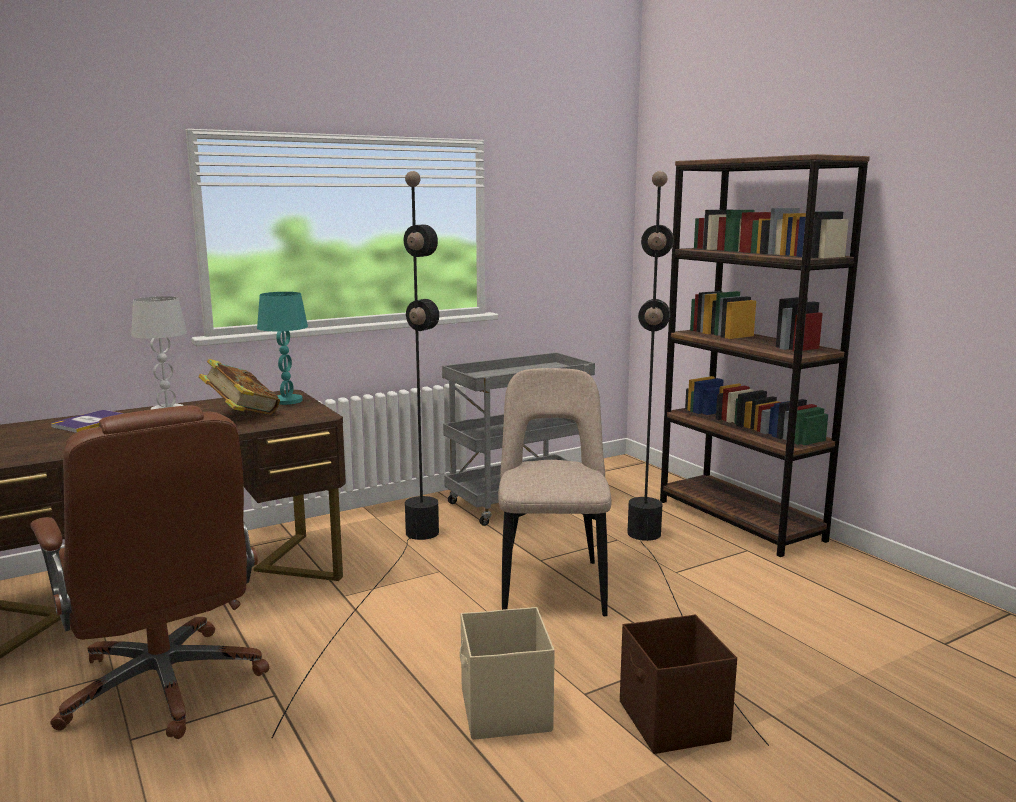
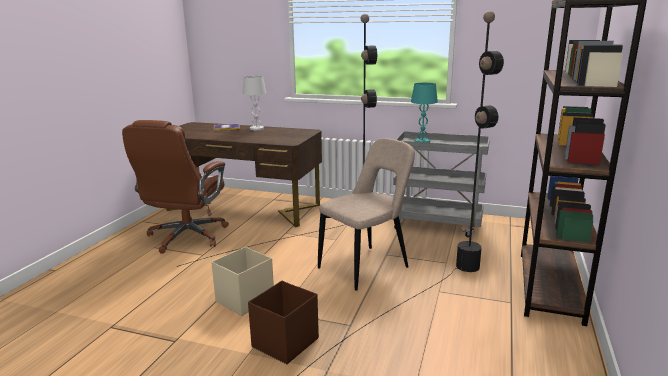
camera: 50 degrees right, 5 degrees up
(241, 415) = (270, 136): book -> none
(287, 401) = (301, 134): turquoise table lamp -> turquoise table lamp (422, 141)

